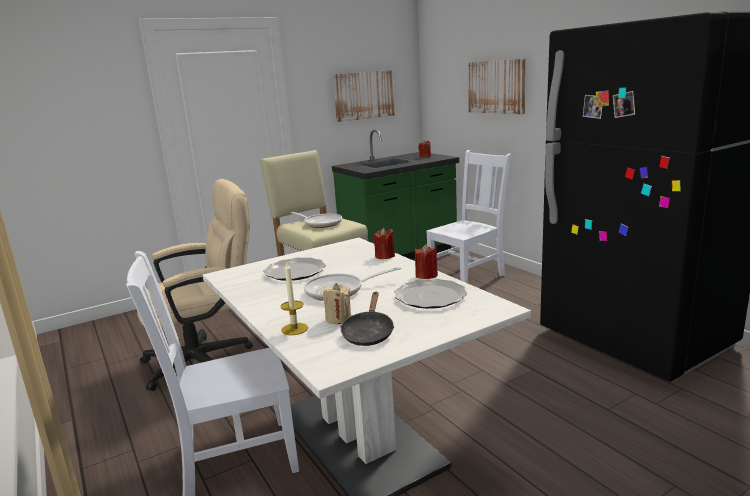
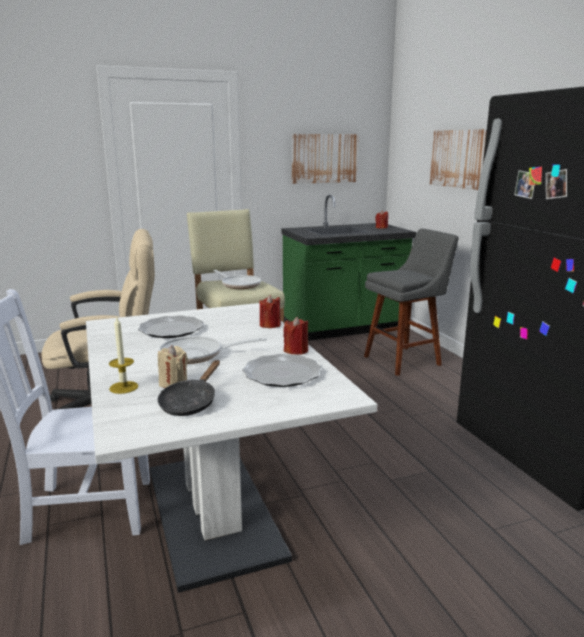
camera: 10 degrees right, 0 degrees up
(468, 276) = (405, 360): white chair -> grey stool

